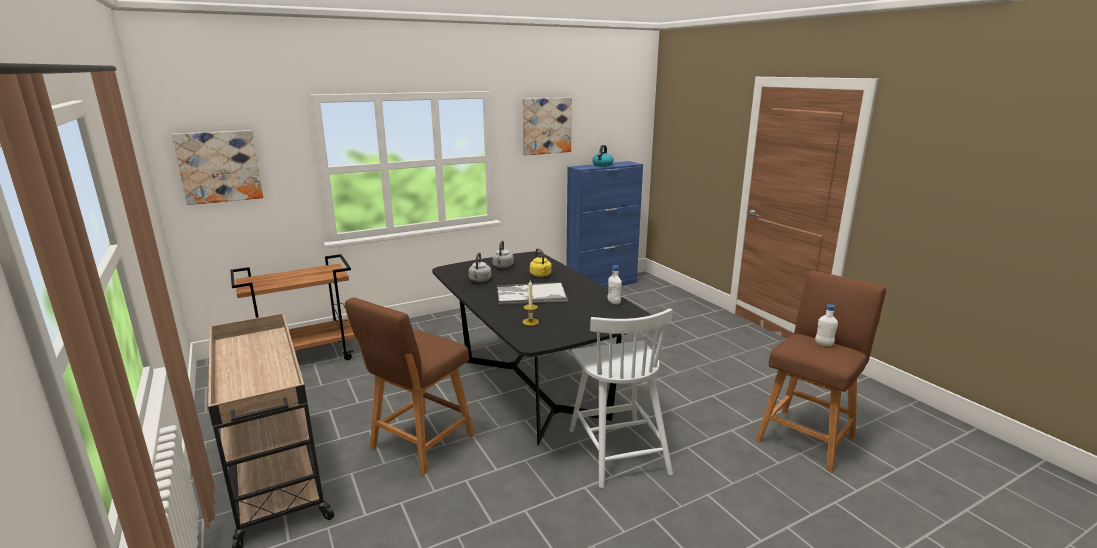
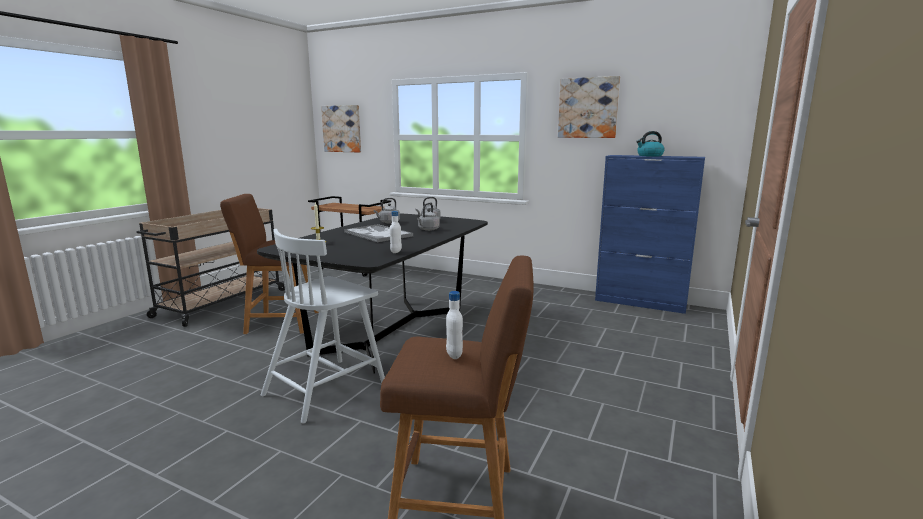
camera: 55 degrees right, 5 degrees down
(541, 275) = (428, 229): yellow kettle -> grey kettle

